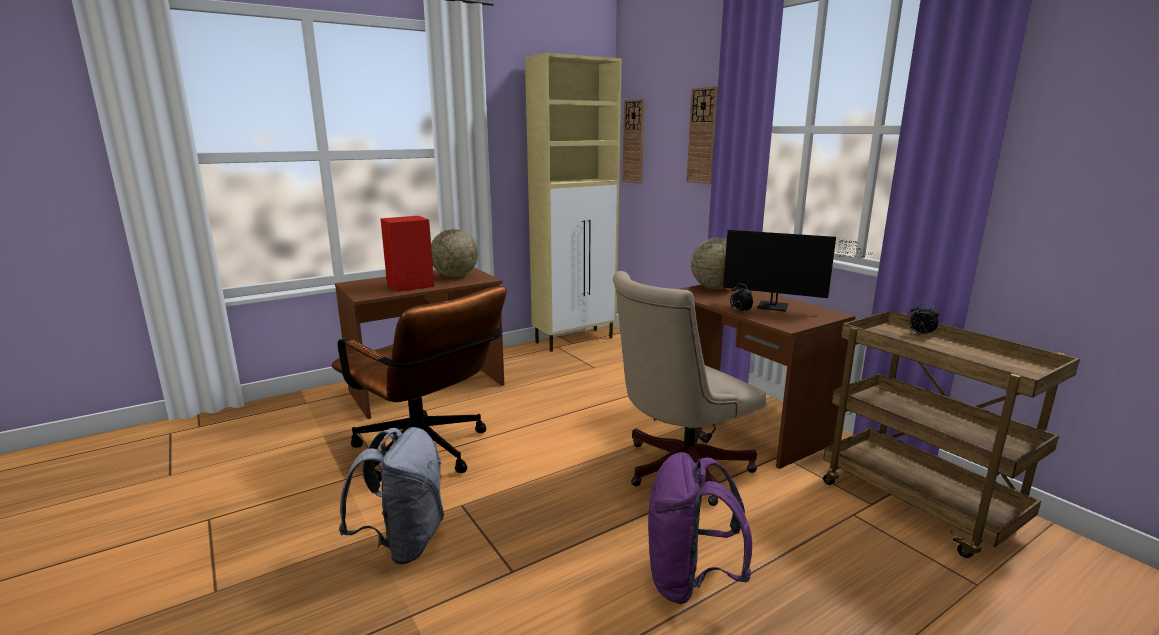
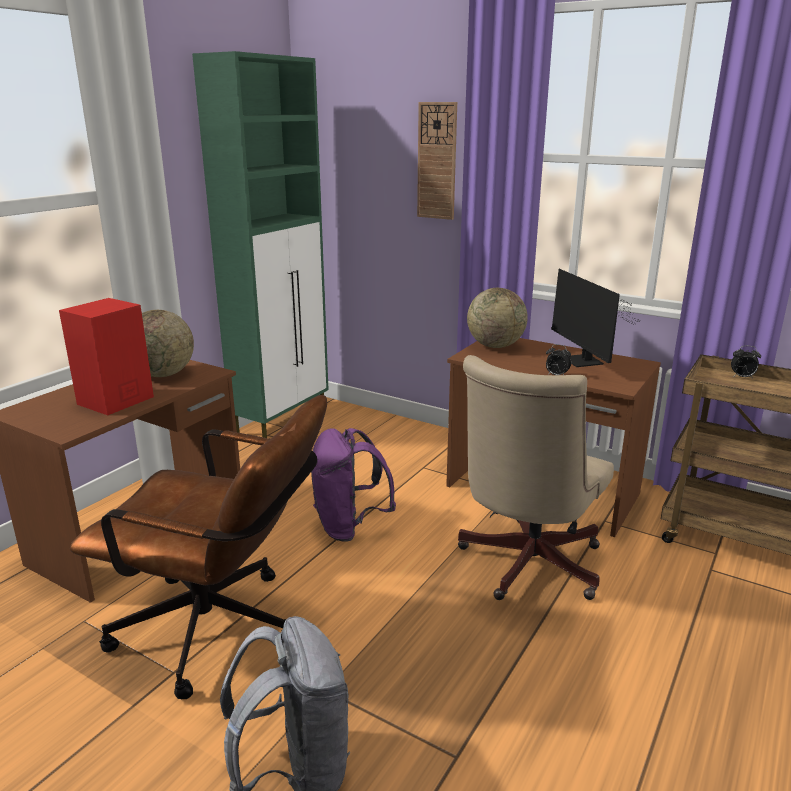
camera: 25 degrees left, 5 degrees up
(575, 340) = (282, 421): beige cabinet -> green cabinet
(634, 141) = (330, 165): wall clock -> none
(689, 581) = (636, 696): purple backpack -> purple backpack (349, 527)
(778, 307) = (583, 363): monitor -> monitor turned 75 degrees clockwise

